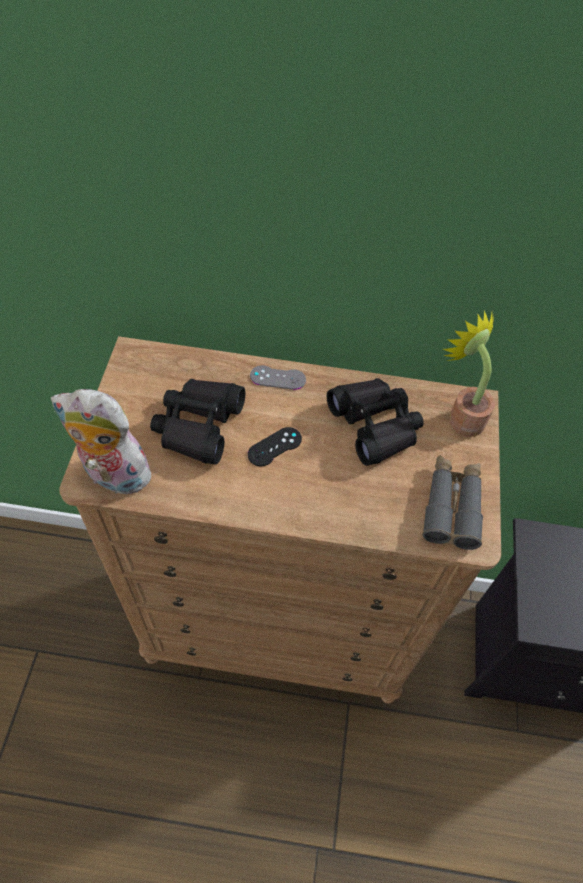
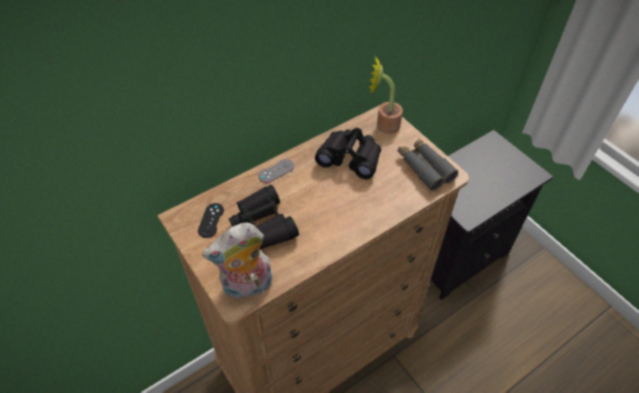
camera: 40 degrees left, 5 degrees down
(274, 447) = (315, 205): black game controller -> black game controller (211, 220)

